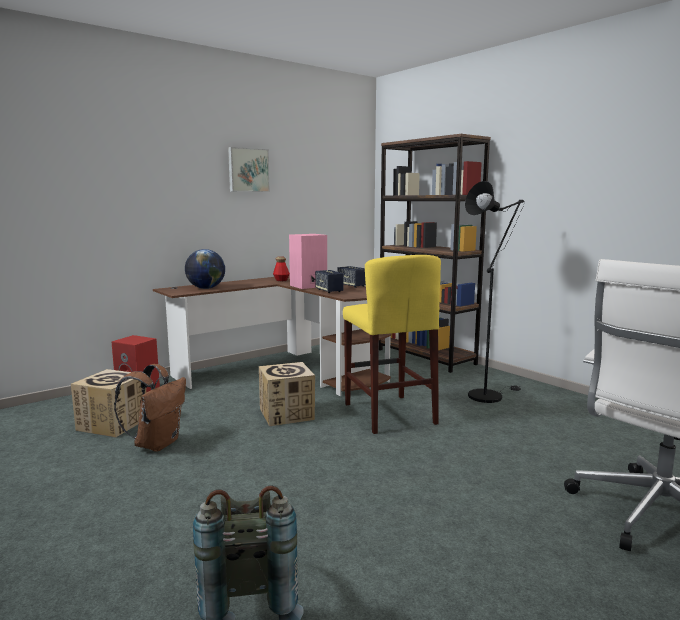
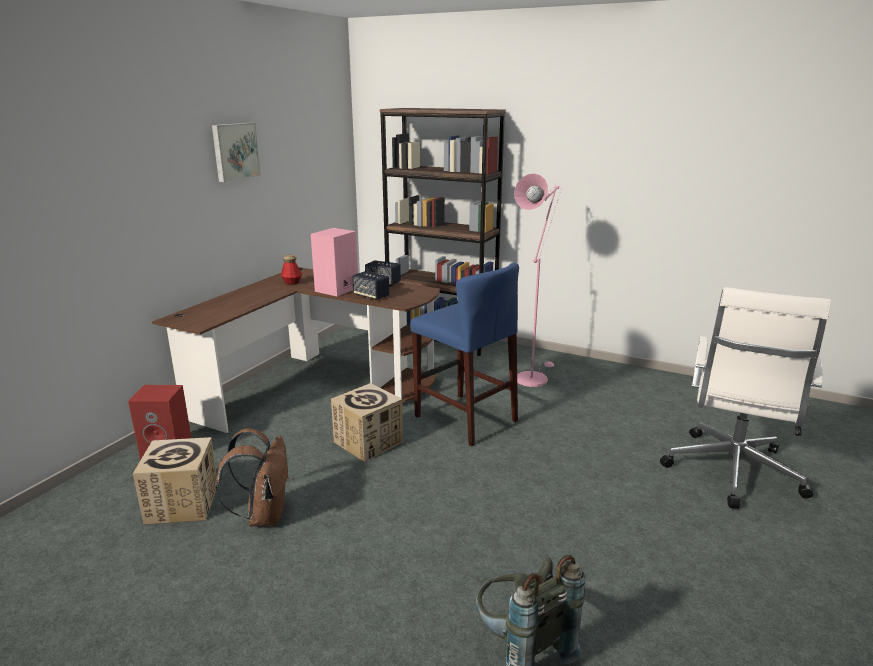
camera: 25 degrees left, 10 degrees up
(205, 288) = (222, 311): globe -> none
(389, 413) = (465, 418): yellow stool -> blue stool
(488, 395) = (533, 377): black floor lamp -> pink floor lamp

